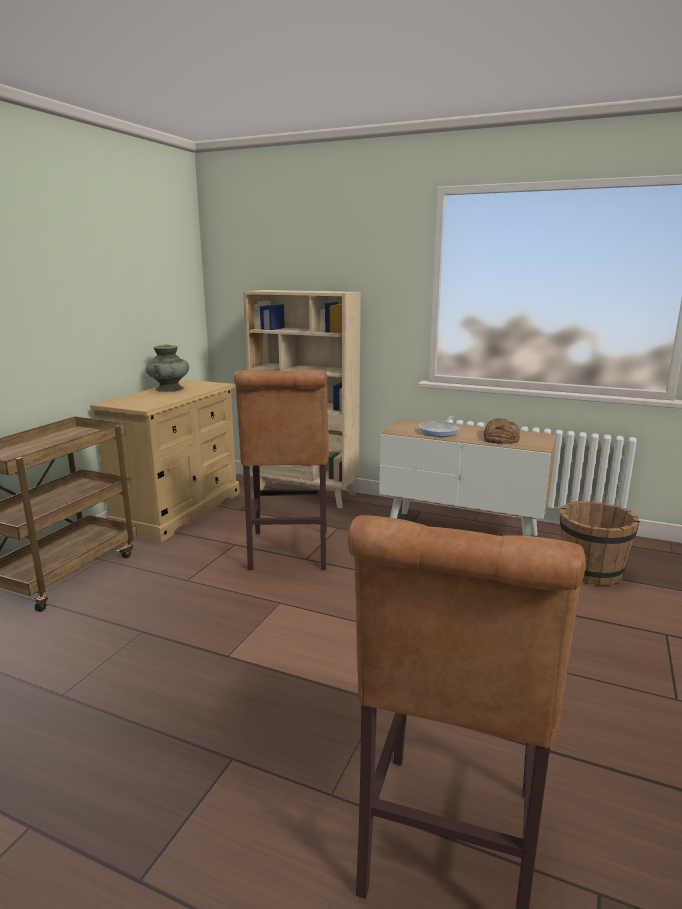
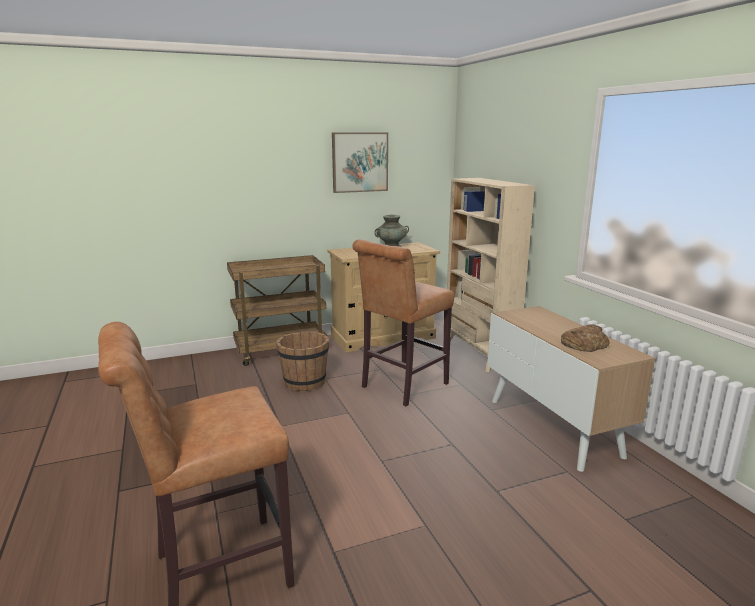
camera: 45 degrees right, 0 degrees up
(111, 273) = (360, 162): none -> picture
(440, 431) = (543, 324): frying pan -> none
(590, 572) = (618, 510): brown bucket -> brown bucket (304, 382)

